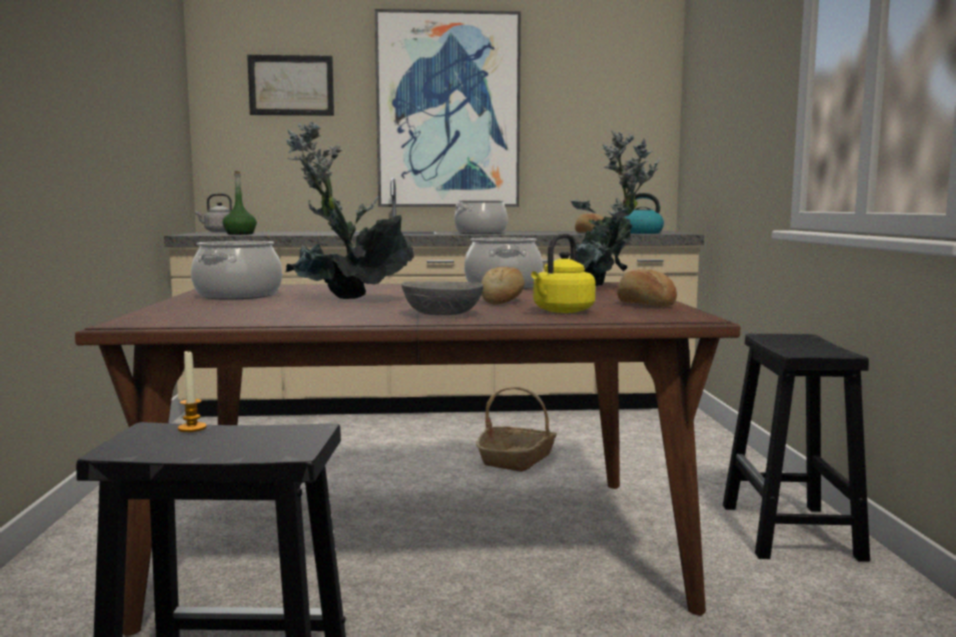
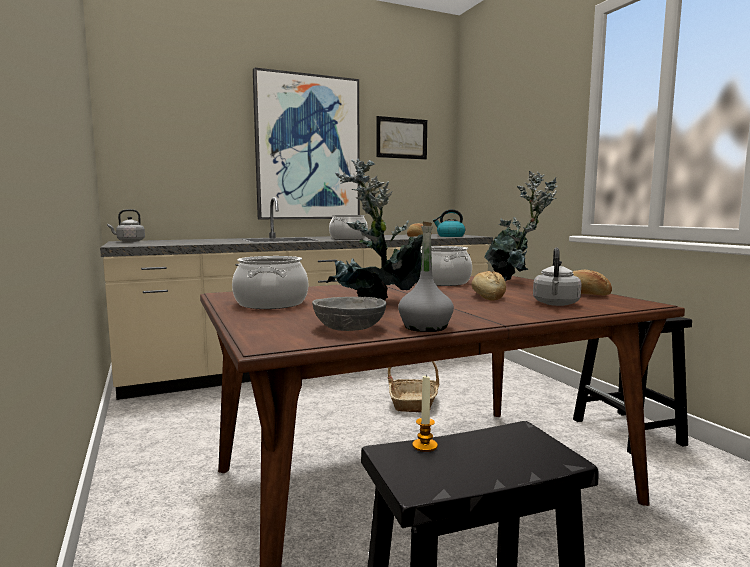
camera: 20 degrees left, 0 degrees up
(240, 234) = (163, 244): green bottle -> none
(291, 85) = (185, 122): picture -> picture (401, 138)
(322, 320) = (425, 327): none -> grey bottle
(442, 314) = (490, 313): grey bowl -> grey bowl (349, 328)
(561, 311) = (556, 304): yellow kettle -> grey kettle

